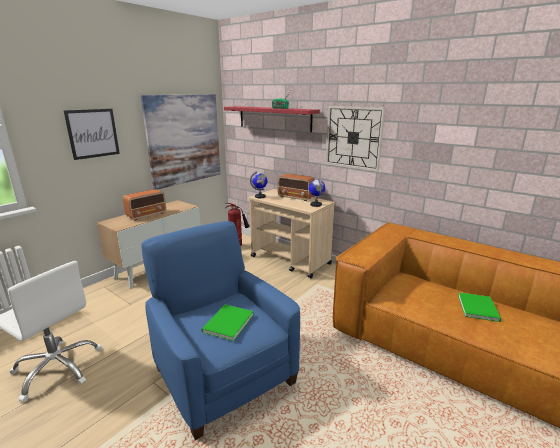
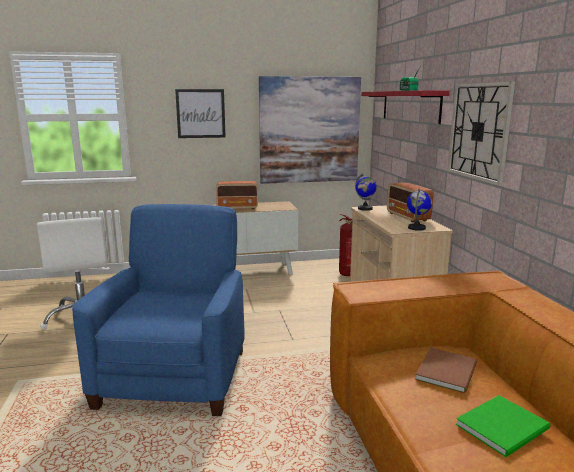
camera: 40 degrees right, 5 degrees down
(226, 323) = (160, 308): green book -> none
(421, 289) = (448, 371): none -> brown book

